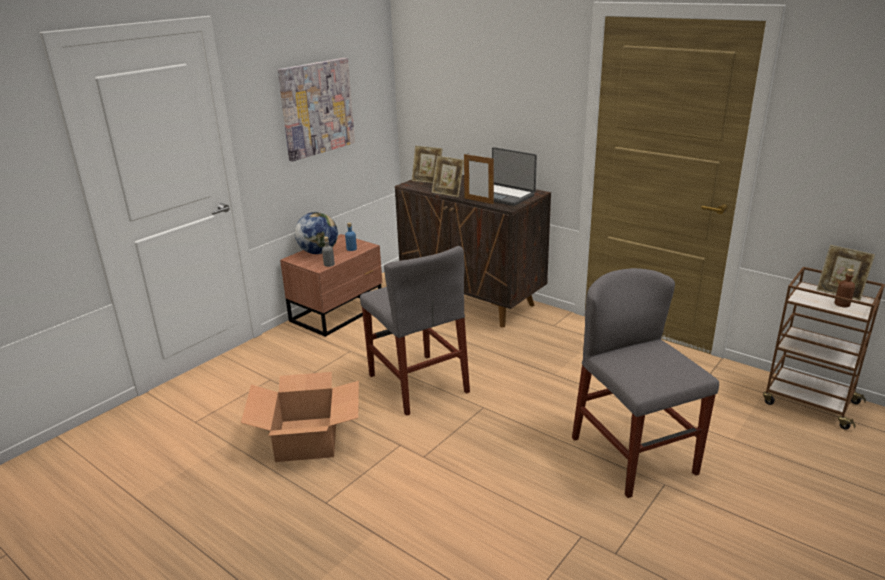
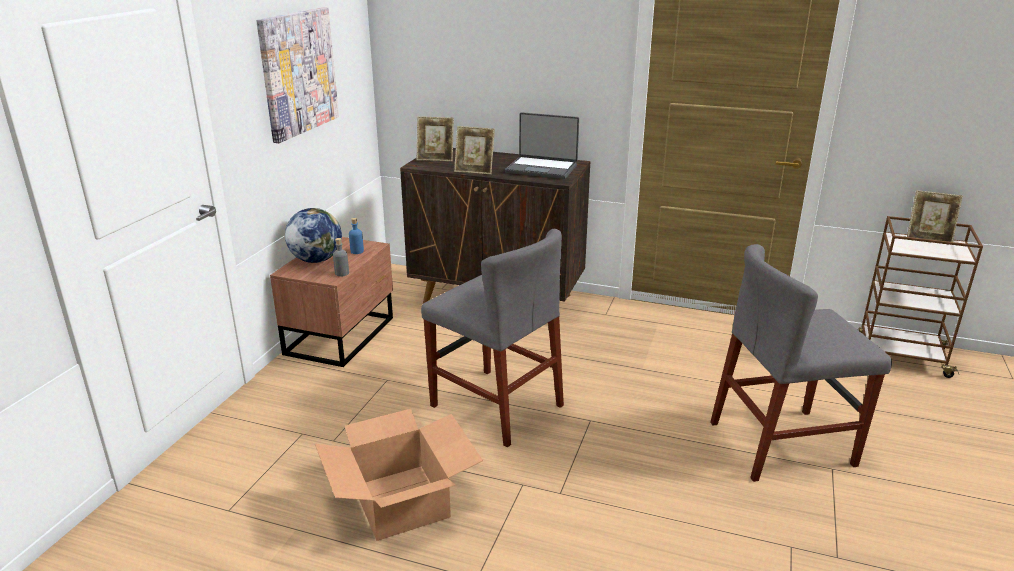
camera: 20 degrees left, 0 degrees up
(478, 201) = (519, 177): picture frame -> none
(633, 455) = (782, 444): grey chair -> grey chair turned 60 degrees counterclockwise
(842, 304) = (940, 249): brown bottle -> none

